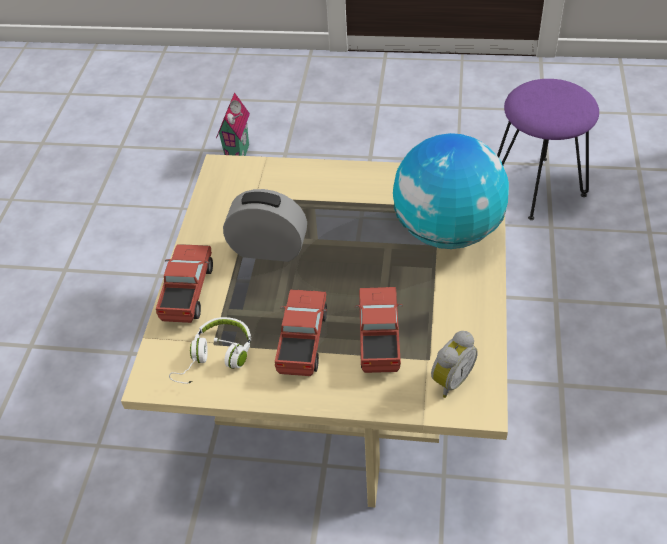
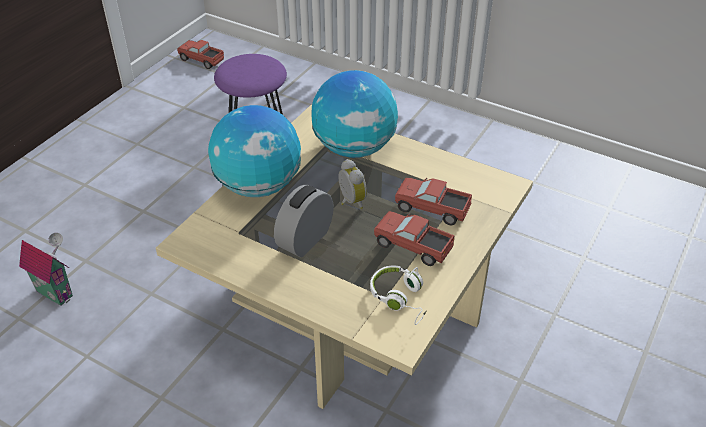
camera: 70 degrees left, 5 degrees down
(188, 293) = (321, 299): toy truck -> toy truck (202, 61)
(331, 183) = (258, 186): none -> globe
(450, 380) = (483, 190): alarm clock -> alarm clock (350, 202)

